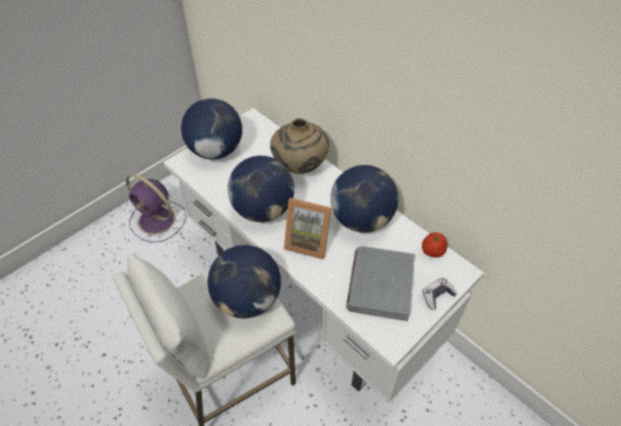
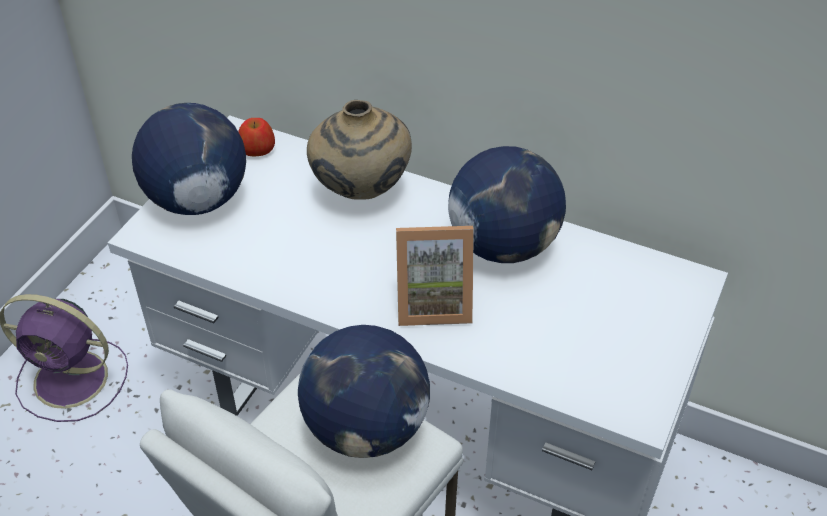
camera: 20 degrees left, 5 degrees down
(263, 209) = (331, 273): globe -> none
(380, 284) = (581, 335): grey book -> none
(432, 251) = (636, 262): apple -> apple (257, 150)
(437, 296) = (676, 327): game controller -> none

